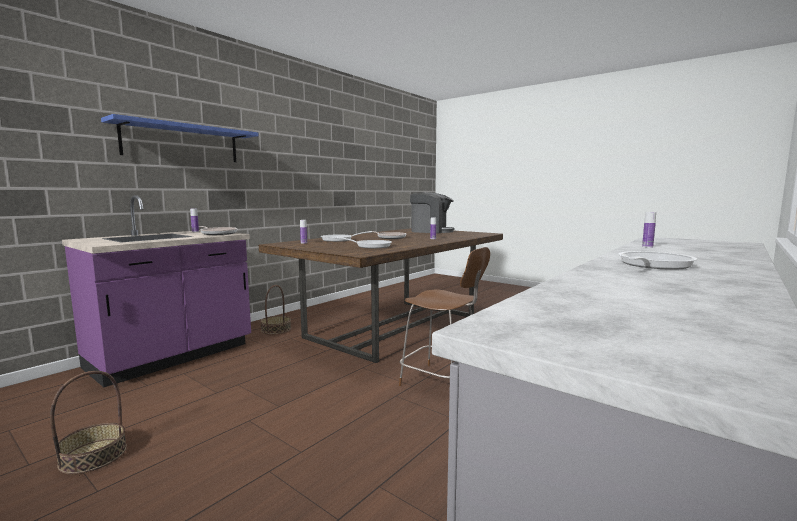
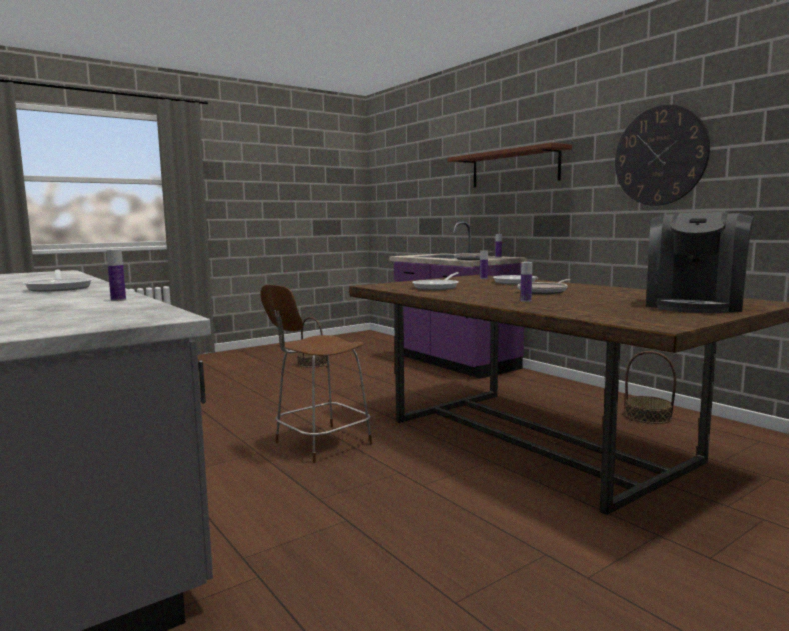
camera: 105 degrees right, 0 degrees up
(182, 143) = (514, 168): blue shelf -> brown shelf
(276, 329) = (528, 386): basket -> basket (648, 416)
(304, 156) = (660, 156): none -> wall clock

